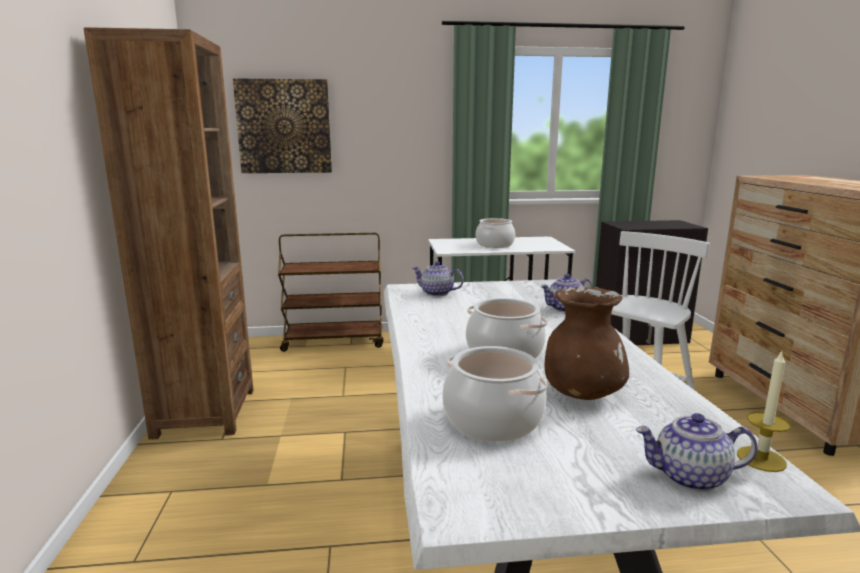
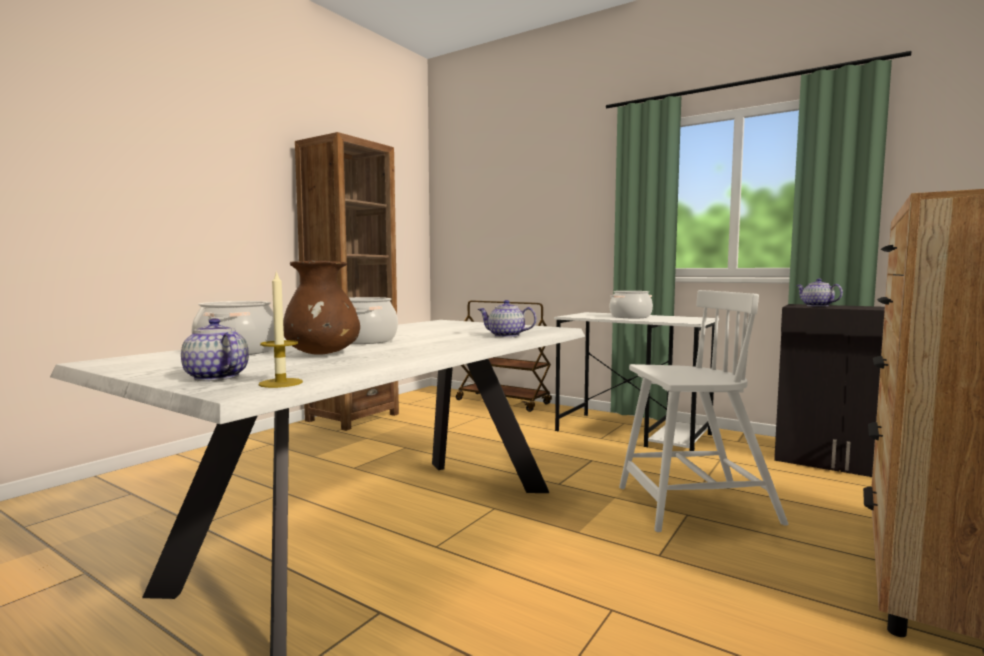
camera: 40 degrees right, 10 degrees down
(284, 127) = (487, 213): picture -> none
(436, 293) = (451, 324): teapot -> teapot (816, 306)

